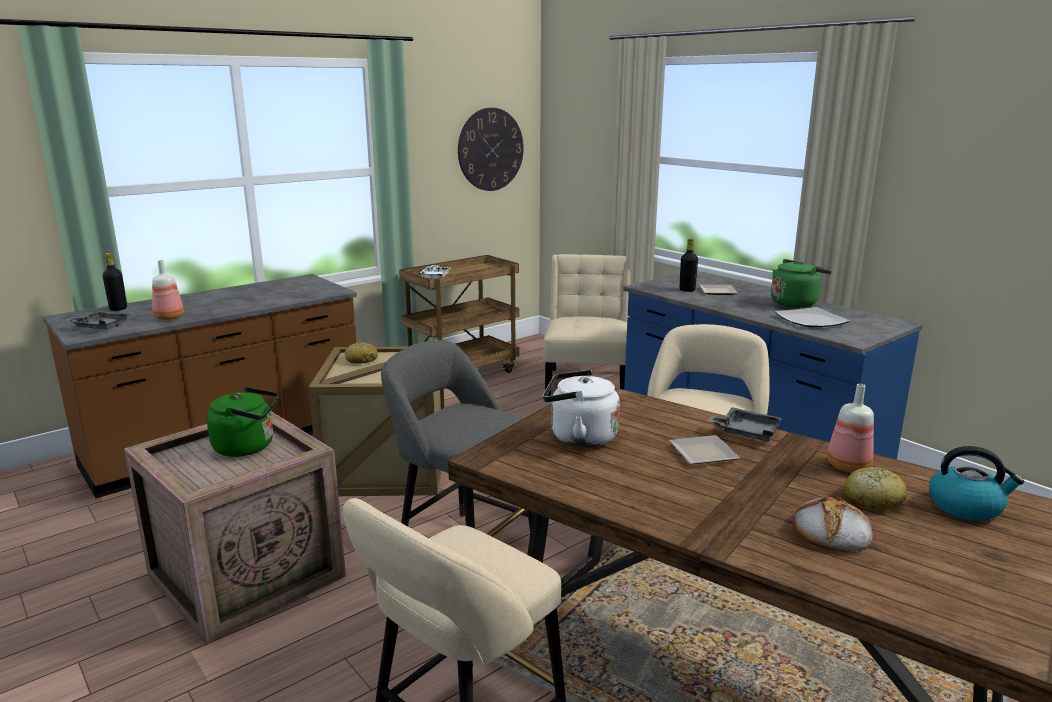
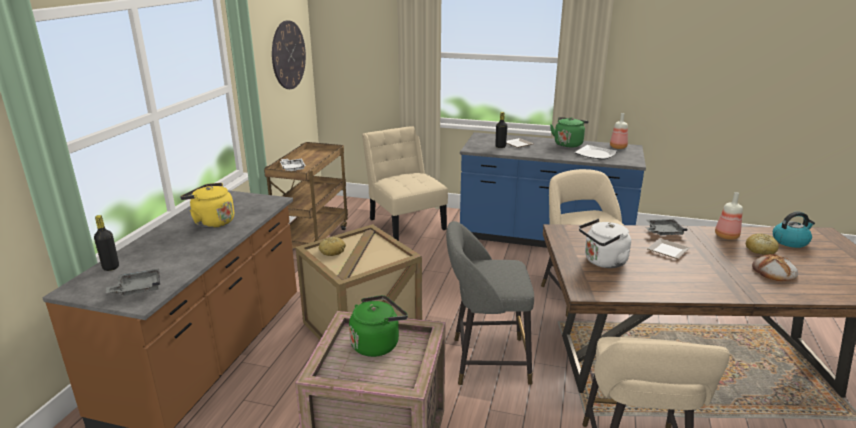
camera: 35 degrees left, 5 degrees up
(169, 318) = (185, 261): bottle -> bottle (618, 147)
(251, 296) = (211, 222): none -> yellow kettle

